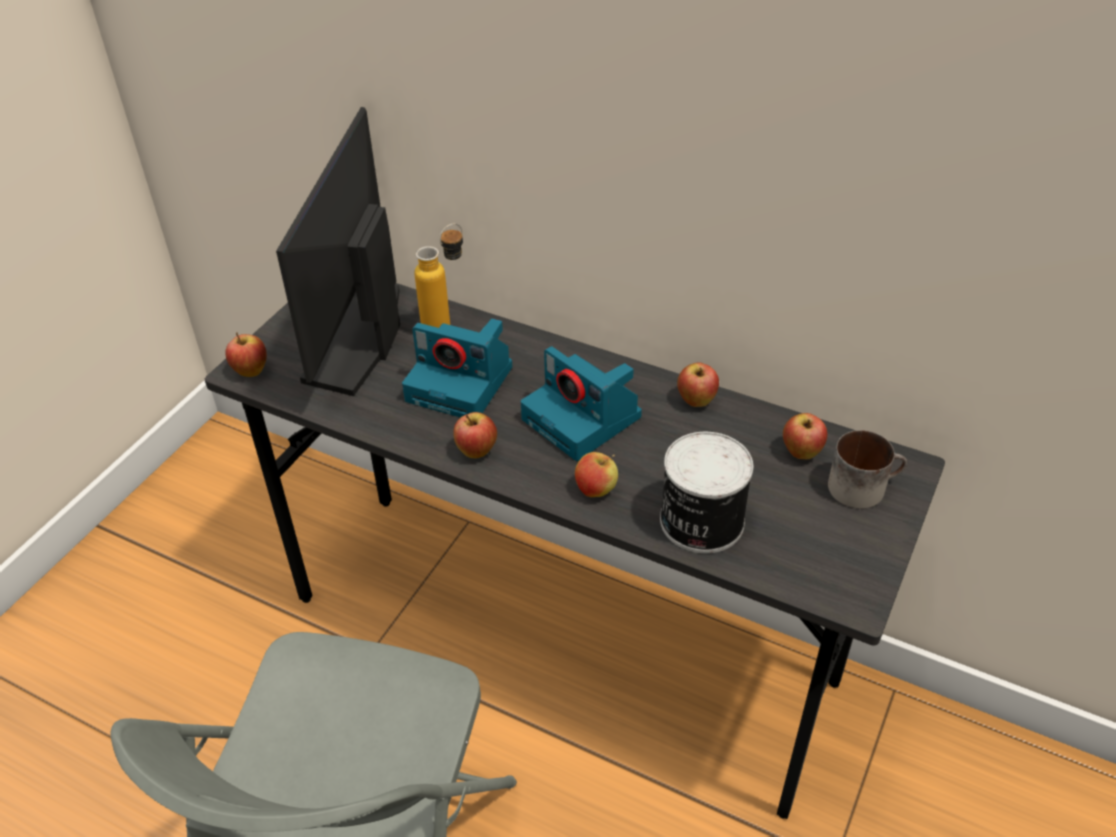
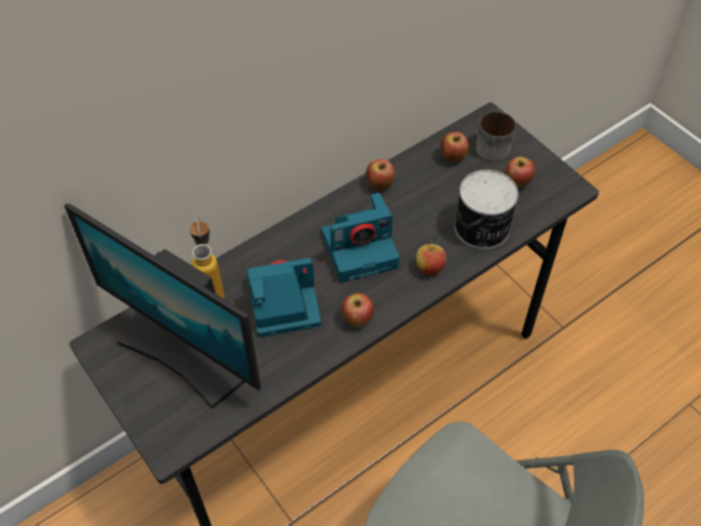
camera: 65 degrees left, 10 degrees up
(251, 372) = (174, 441): apple -> apple (517, 183)
(462, 384) = (282, 303): camera -> camera turned 150 degrees counterclockwise

